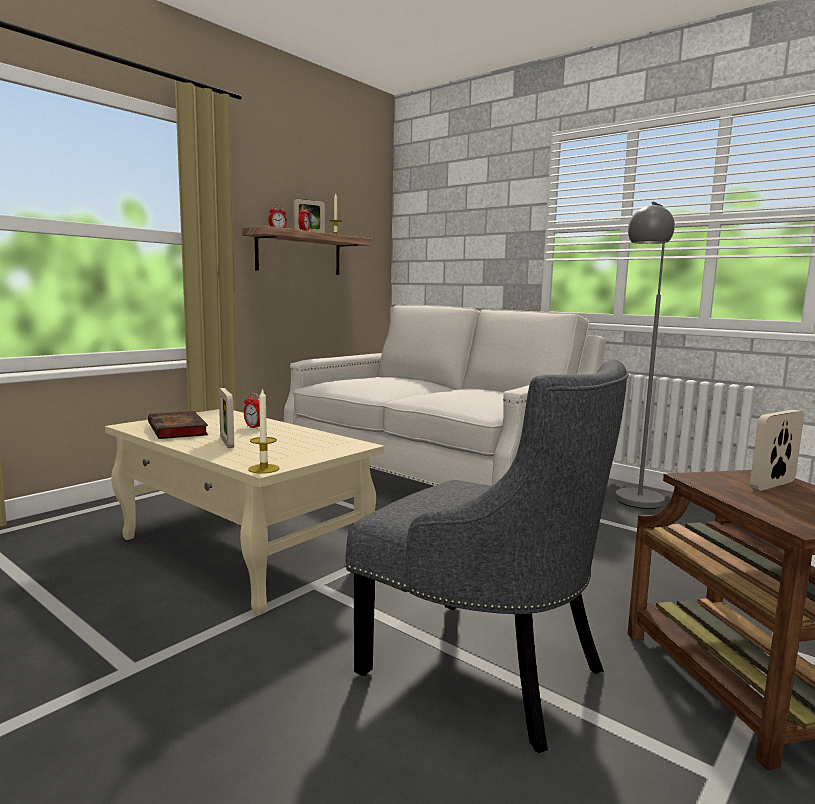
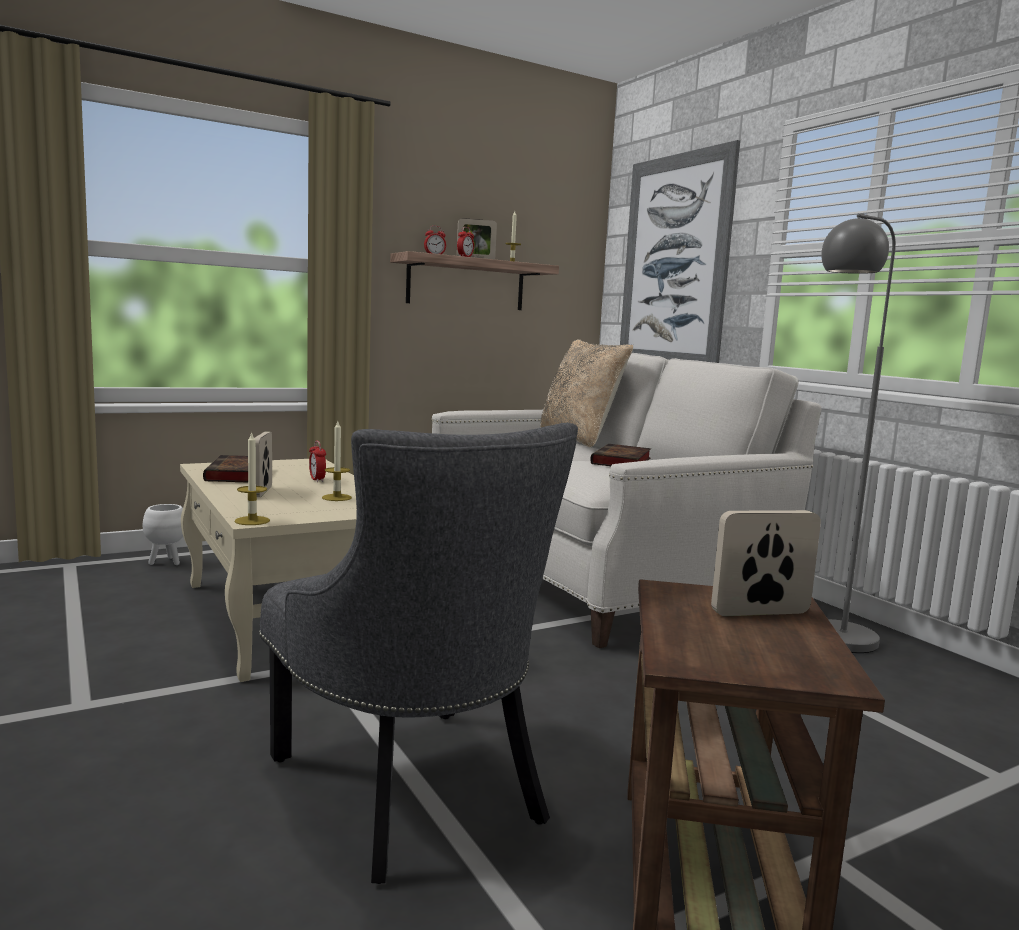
camera: 20 degrees right, 0 degrees up
(76, 521) = (166, 562): none -> white planter
(297, 440) = (336, 497): none -> candle
(410, 377) = (578, 442): none -> beige pillow
(459, 235) = (674, 262): none -> picture
(475, 390) = (621, 462): none -> book

